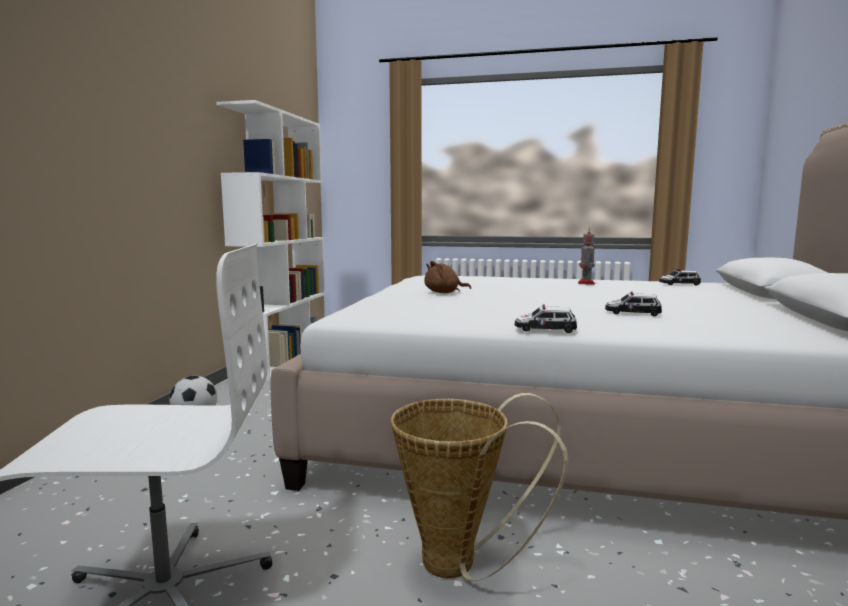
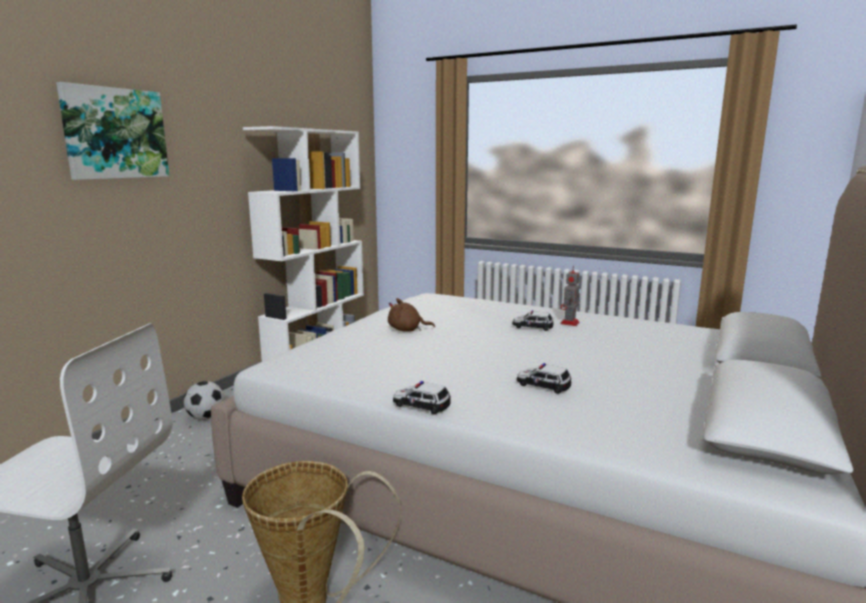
camera: 15 degrees right, 5 degrees up
(98, 80) = (115, 133): none -> picture
(678, 284) = (673, 331): toy car -> toy car (532, 326)

